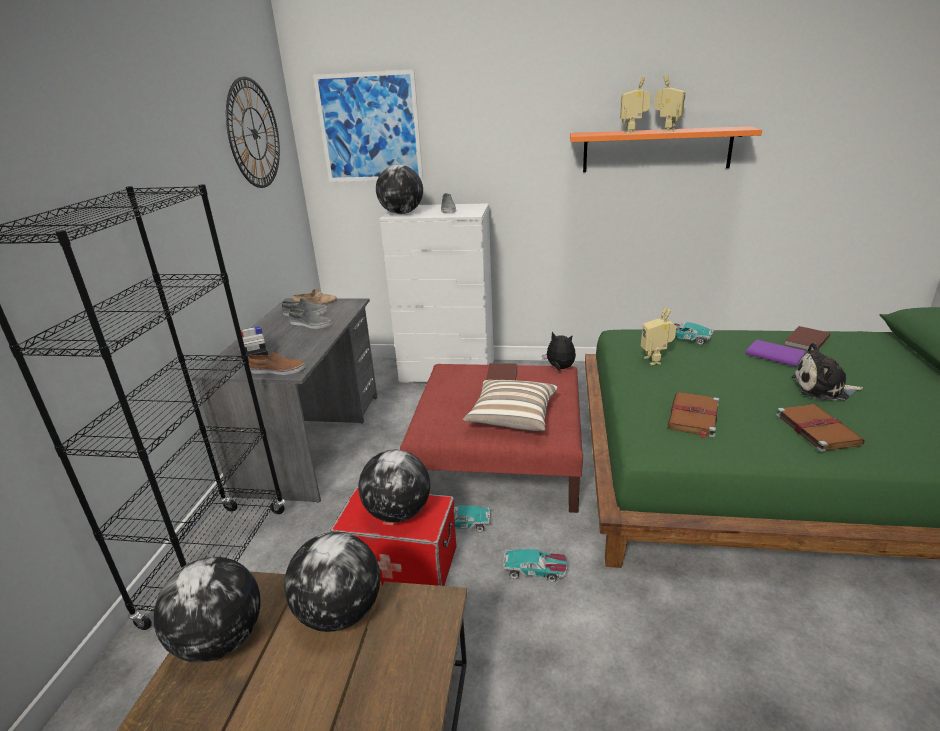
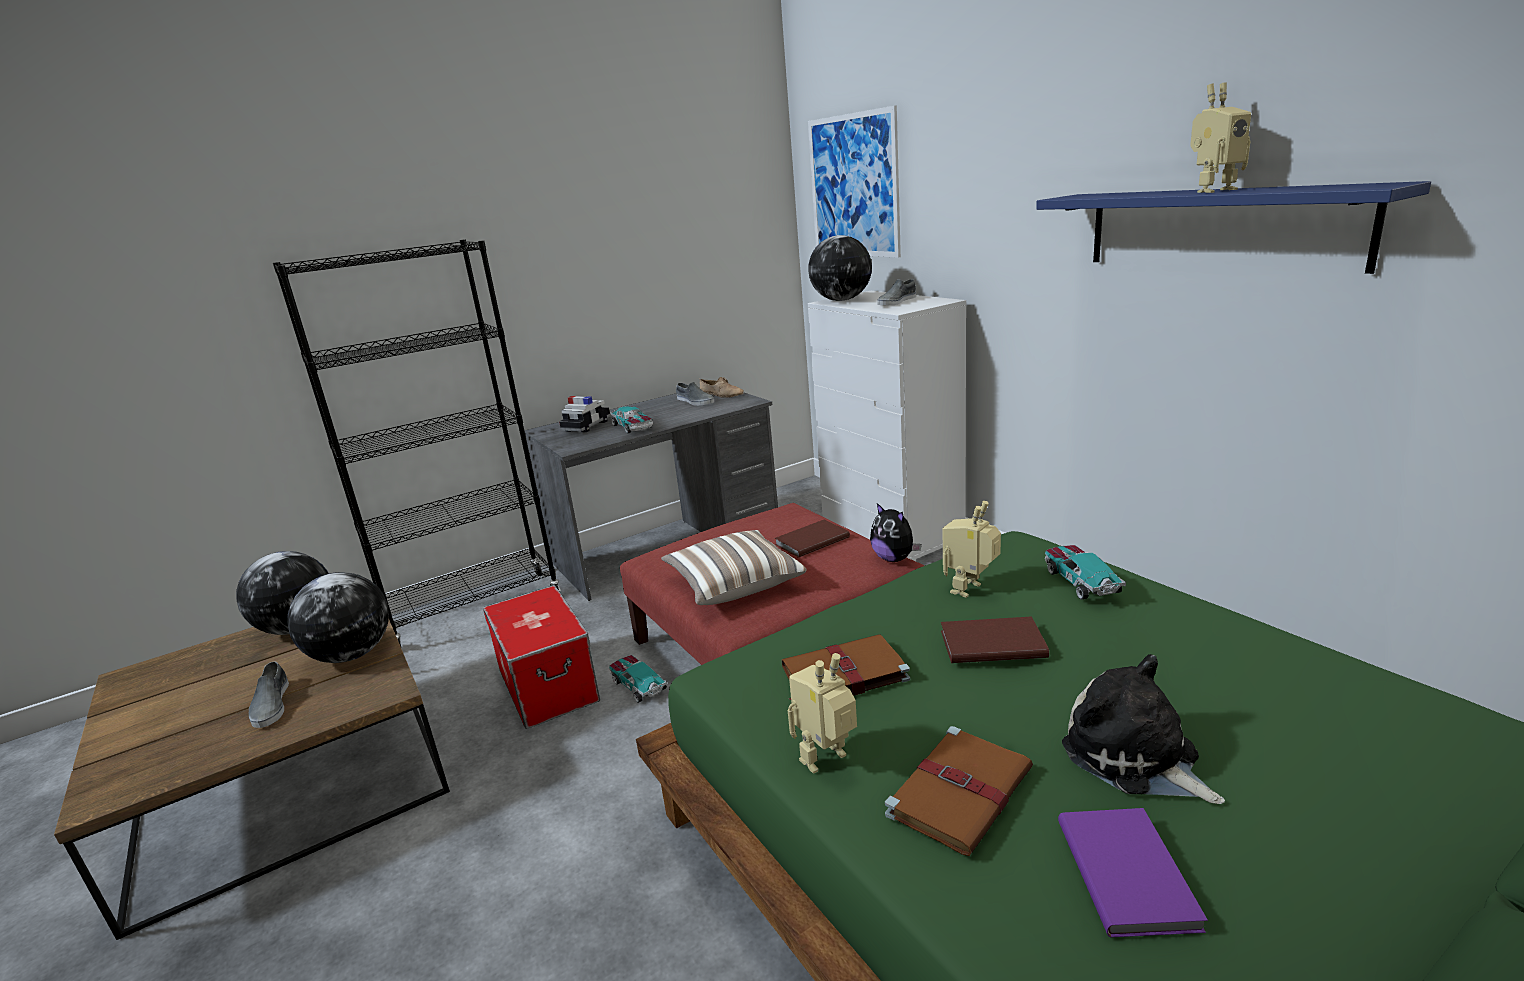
camera: 50 degrees right, 5 degrees down
(254, 134) = (703, 193): wall clock -> none
(277, 370) = (568, 443): brown shoe -> none
(310, 324) = (674, 412): grey shoe -> grey shoe (271, 705)
(398, 513) = (534, 621): globe -> none
(535, 570) = (613, 767): toy car -> toy car (633, 427)
(559, 368) = (894, 559): plush toy -> plush toy turned 150 degrees clockwise
(633, 132) = (1146, 194): toy robot -> toy robot (827, 762)
(656, 150) = (1219, 228): orange shelf -> blue shelf
(774, 354) = (1182, 669): purple book -> purple book (1128, 872)
(805, 341) = (1323, 682): brown book -> brown book (990, 643)

